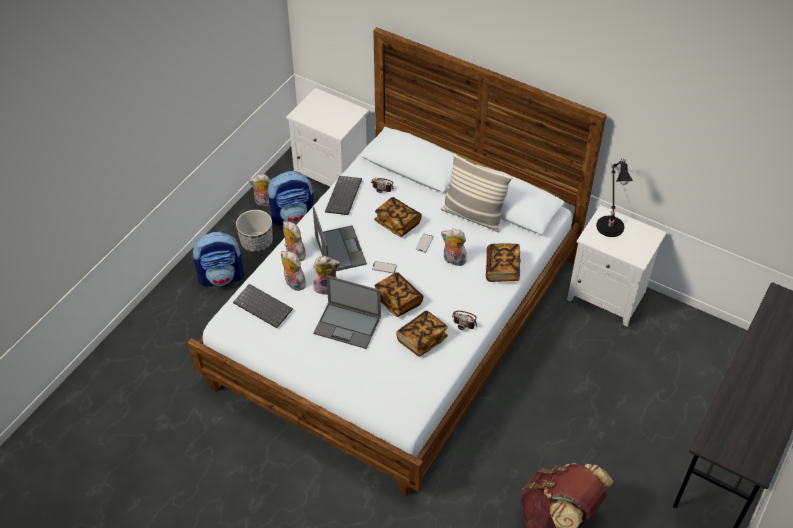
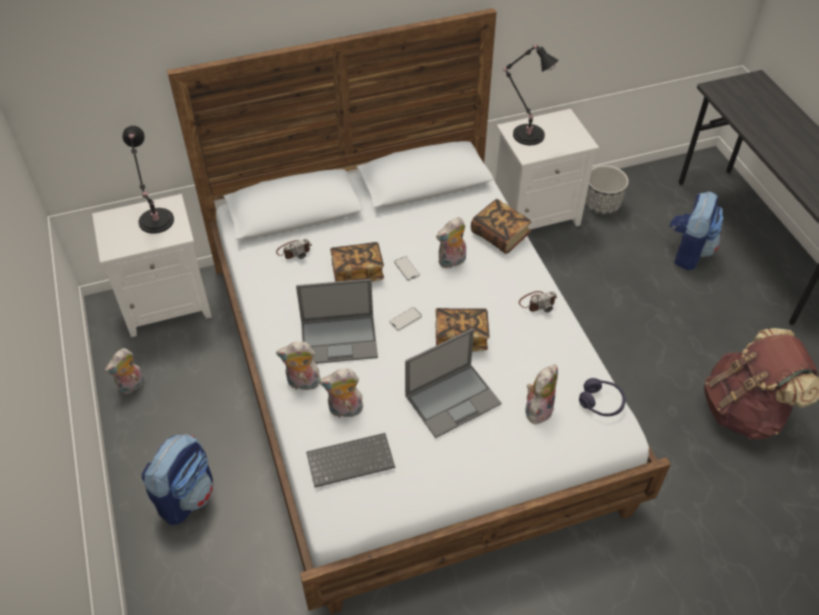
camera: 50 degrees left, 0 degrees up
(257, 242) = (178, 429): planter -> planter (601, 204)
(293, 216) = (181, 373): backpack -> backpack (688, 252)
(326, 286) = (380, 384): plush toy -> plush toy (537, 409)
(336, 116) = (156, 223): none -> black table lamp
(339, 249) = (340, 339): laptop -> laptop turned 150 degrees clockwise
(344, 197) = (272, 290): keyboard -> none
(417, 397) = (601, 402): none -> purple headphones
(421, 339) = (530, 351): book -> none
(473, 216) = (411, 212): pillow -> none

